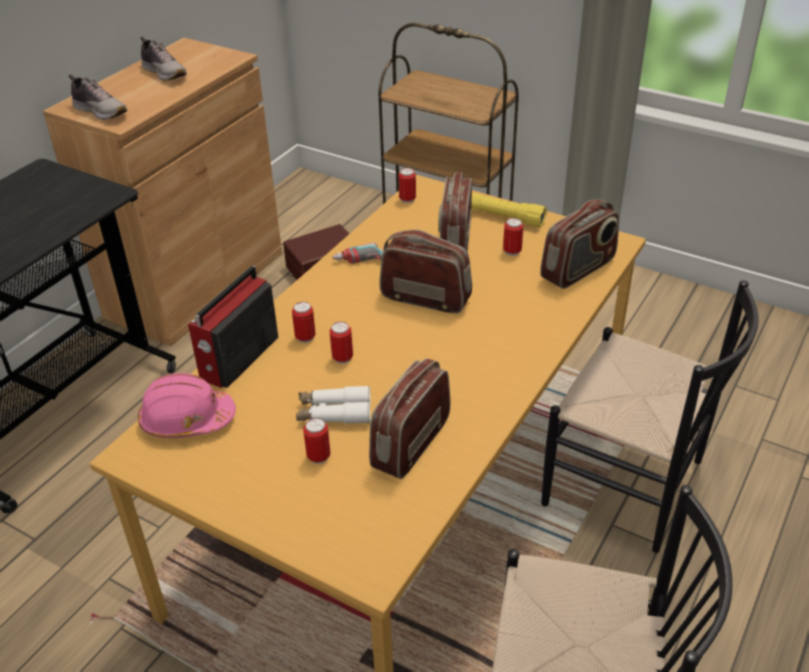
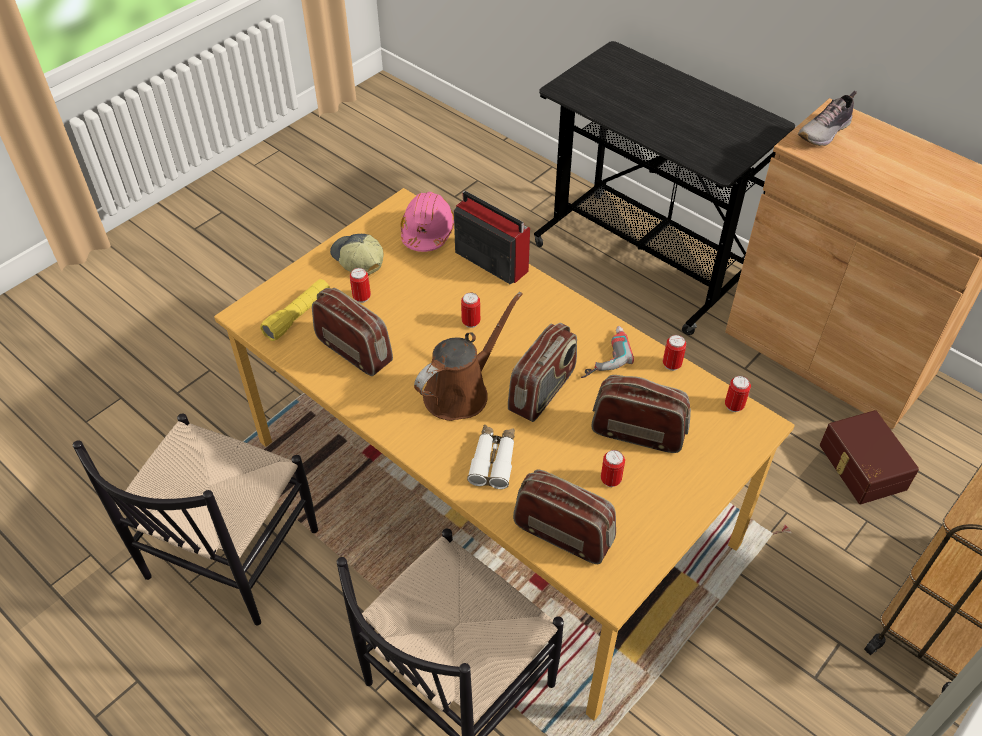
camera: 100 degrees right, 10 degrees up
(165, 73) = (923, 172): shoe -> none
(248, 477) = (357, 260): none -> cap
(305, 337) = (506, 302): can -> can (671, 365)
(334, 413) = (405, 310): white binoculars -> white binoculars (493, 460)
(444, 350) = (461, 391): none -> brown watering can
(506, 217) = (683, 491): yellow flashlight -> yellow flashlight (298, 316)
(578, 269) = (563, 533): radio -> radio turned 150 degrees clockwise

